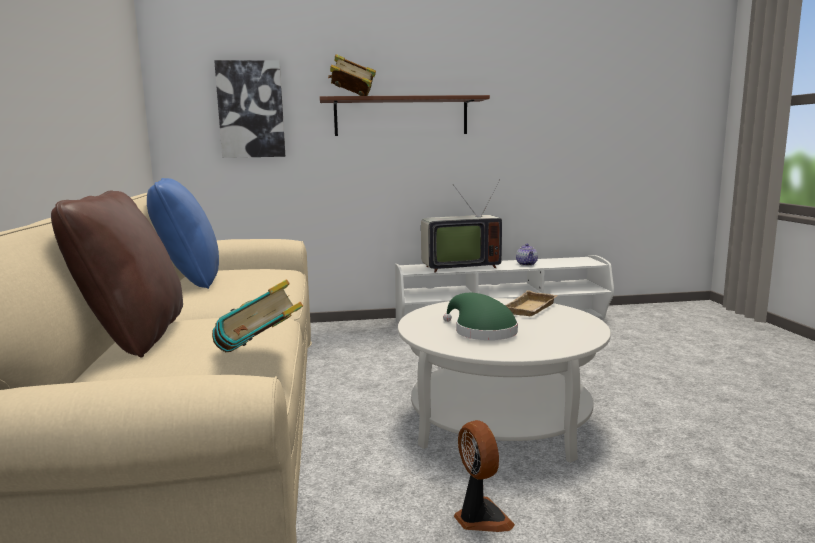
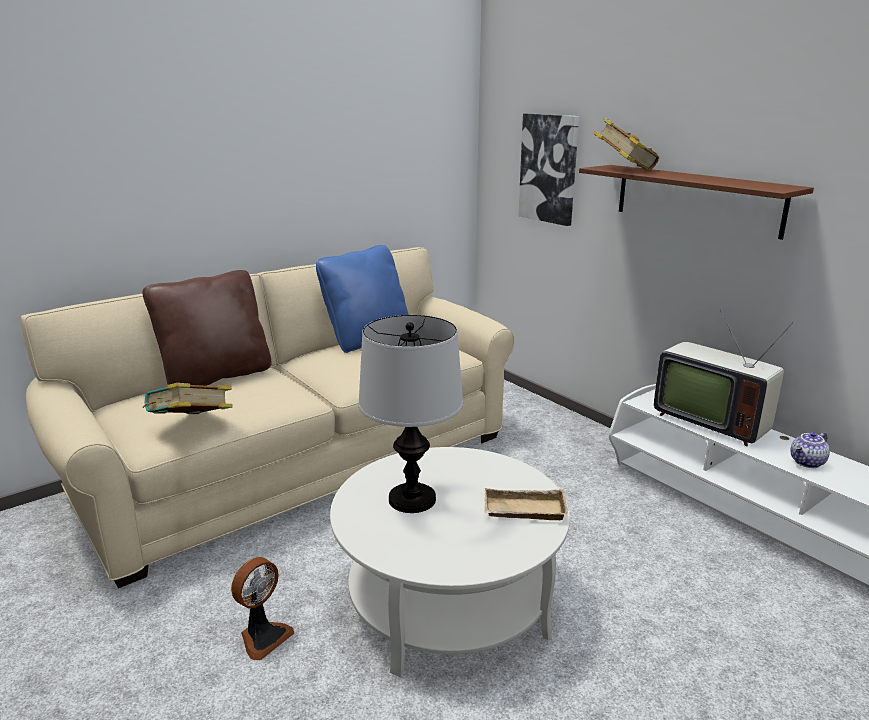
camera: 60 degrees right, 10 degrees up
(481, 331) = (411, 499): green hat -> table lamp

